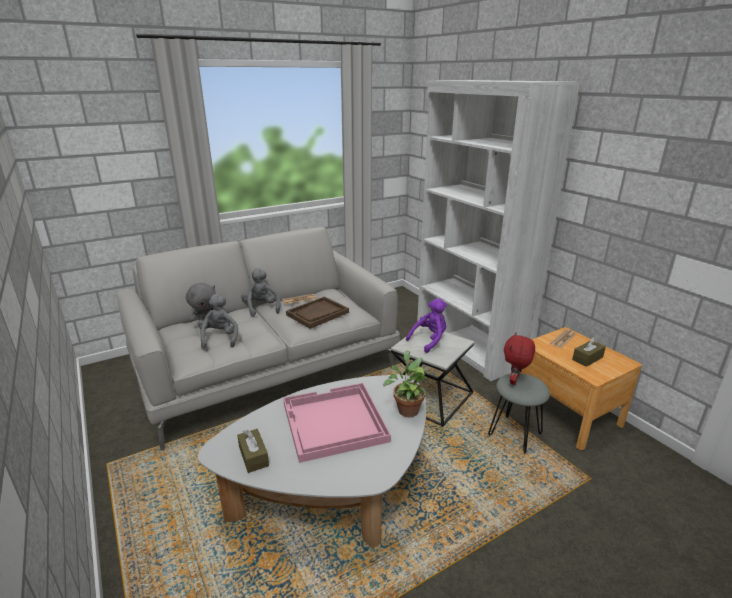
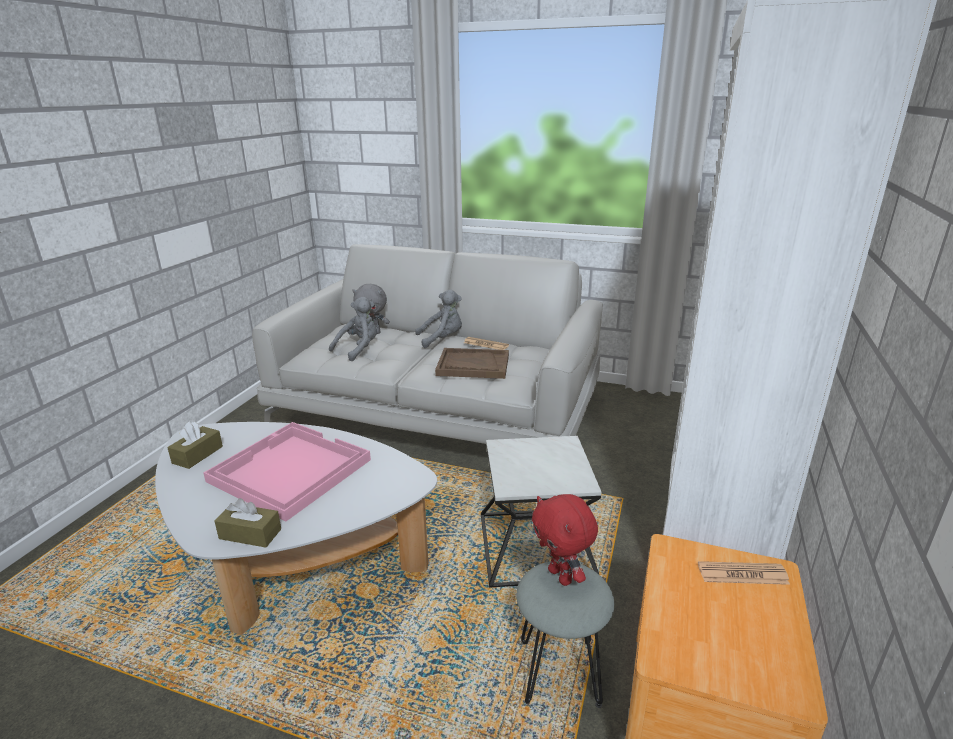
camera: 50 degrees right, 0 degrees up
(261, 308) = (442, 339): grey plush toy -> grey plush toy turned 45 degrees clockwise
(406, 409) = (362, 505): potted plant -> none
(429, 340) = (544, 457): purple plush toy -> none
(515, 381) = (561, 576): red plush toy -> red plush toy turned 105 degrees counterclockwise
(587, 358) = (720, 628): brown tissue box -> brown tissue box (250, 534)

